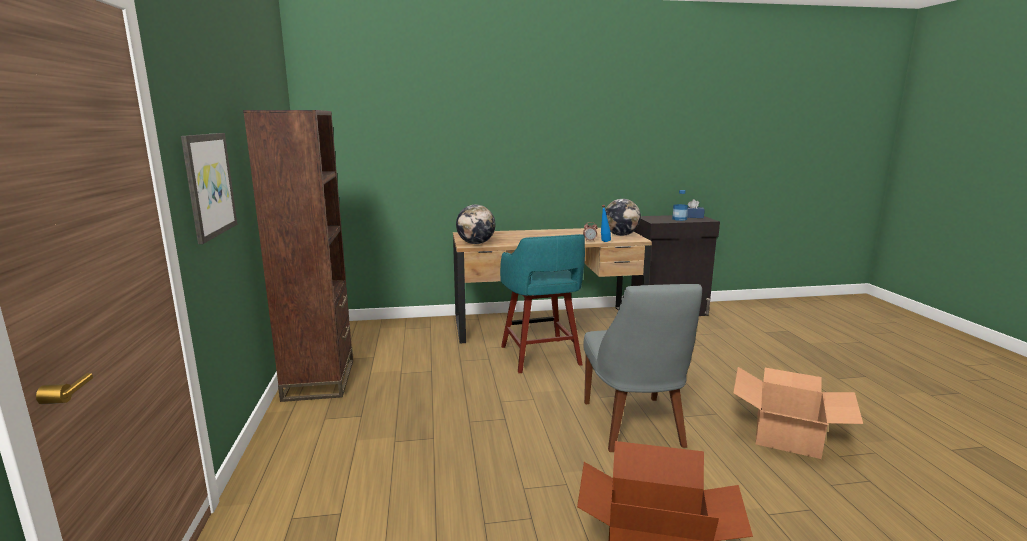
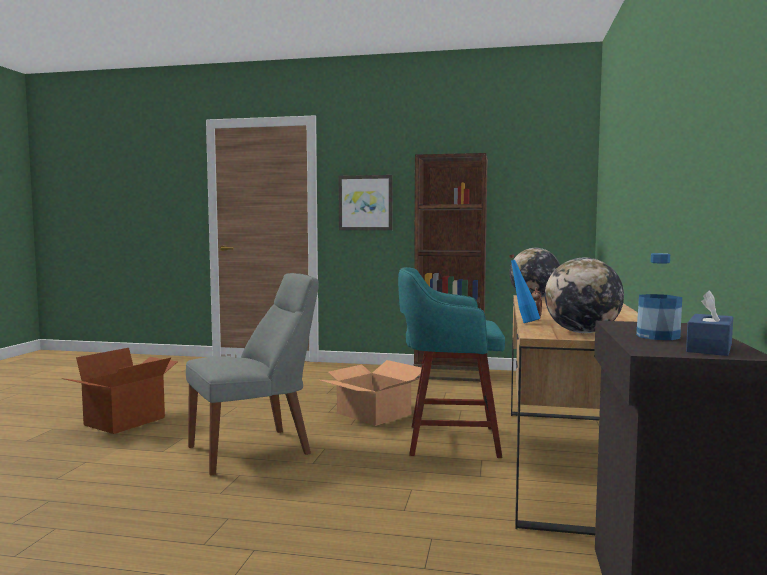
camera: 110 degrees right, 10 degrees down
(634, 426) = (255, 449): grey chair -> grey chair turned 135 degrees clockwise
(788, 434) = (127, 516): cardboard box -> cardboard box (373, 414)

